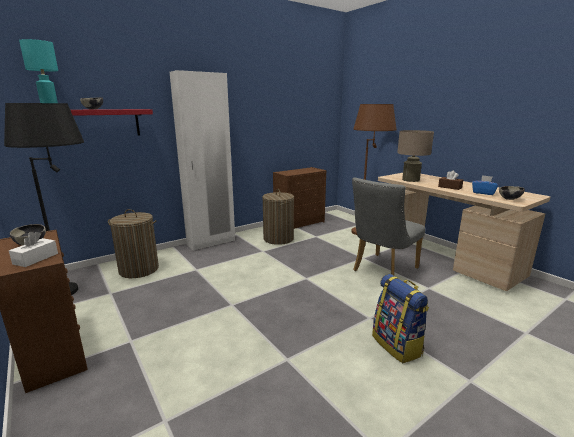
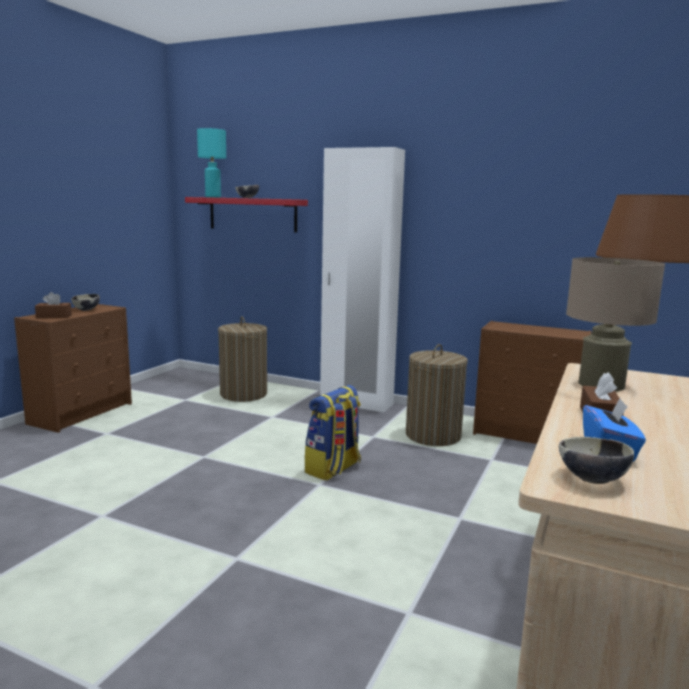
camera: 60 degrees right, 5 degrees down
(36, 259) = (54, 316): white tissue box -> brown tissue box
(78, 291) = (178, 388): black floor lamp -> none
(382, 270) = (427, 546): grey chair -> none
(397, 345) = (168, 596): backpack -> backpack (333, 469)

